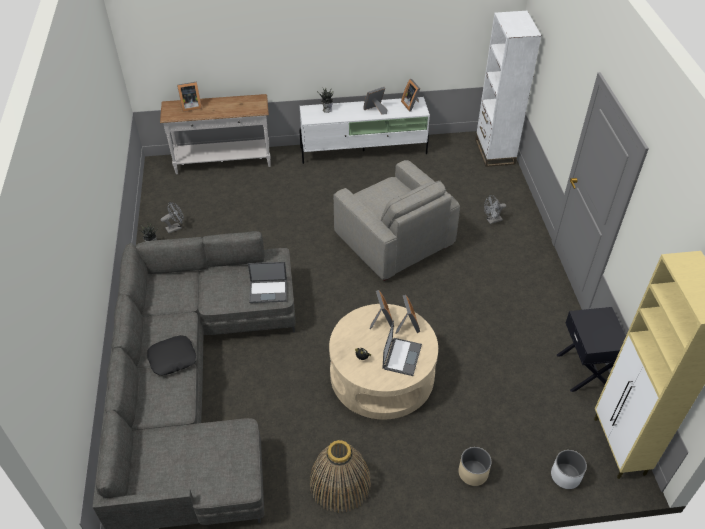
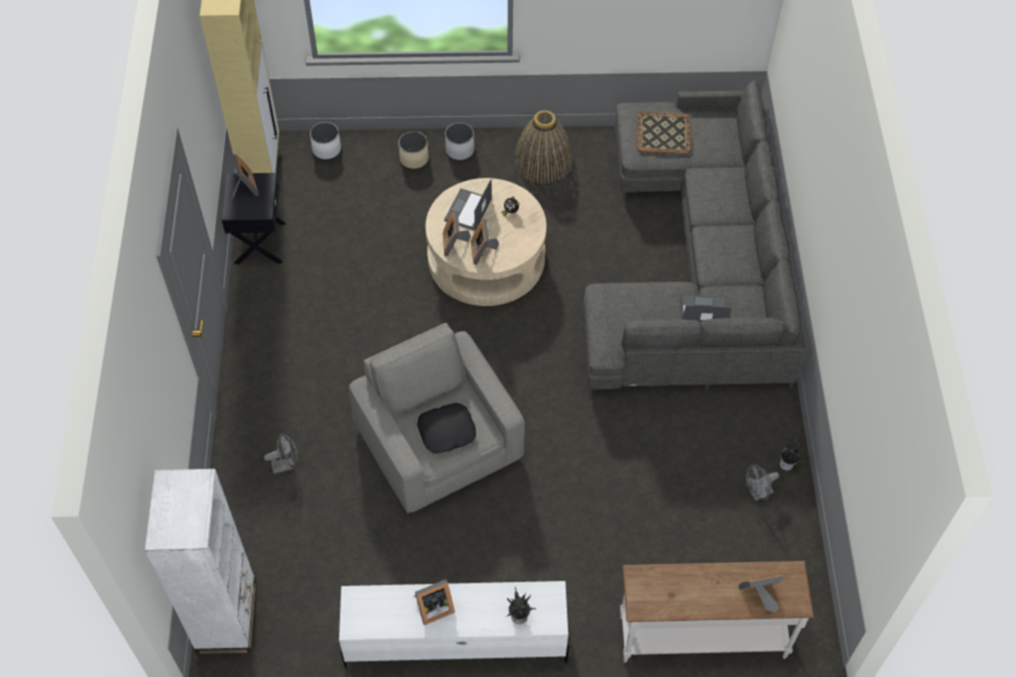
camera: 175 degrees left, 10 degrees up
(172, 358) = (718, 229): black pillow -> black pillow (447, 432)
(211, 458) = (664, 133): none -> tray
(269, 291) = (614, 299): laptop -> laptop (703, 311)
(411, 104) = (366, 617): picture frame -> picture frame (245, 189)
(428, 488) = (460, 150): none -> white planter

